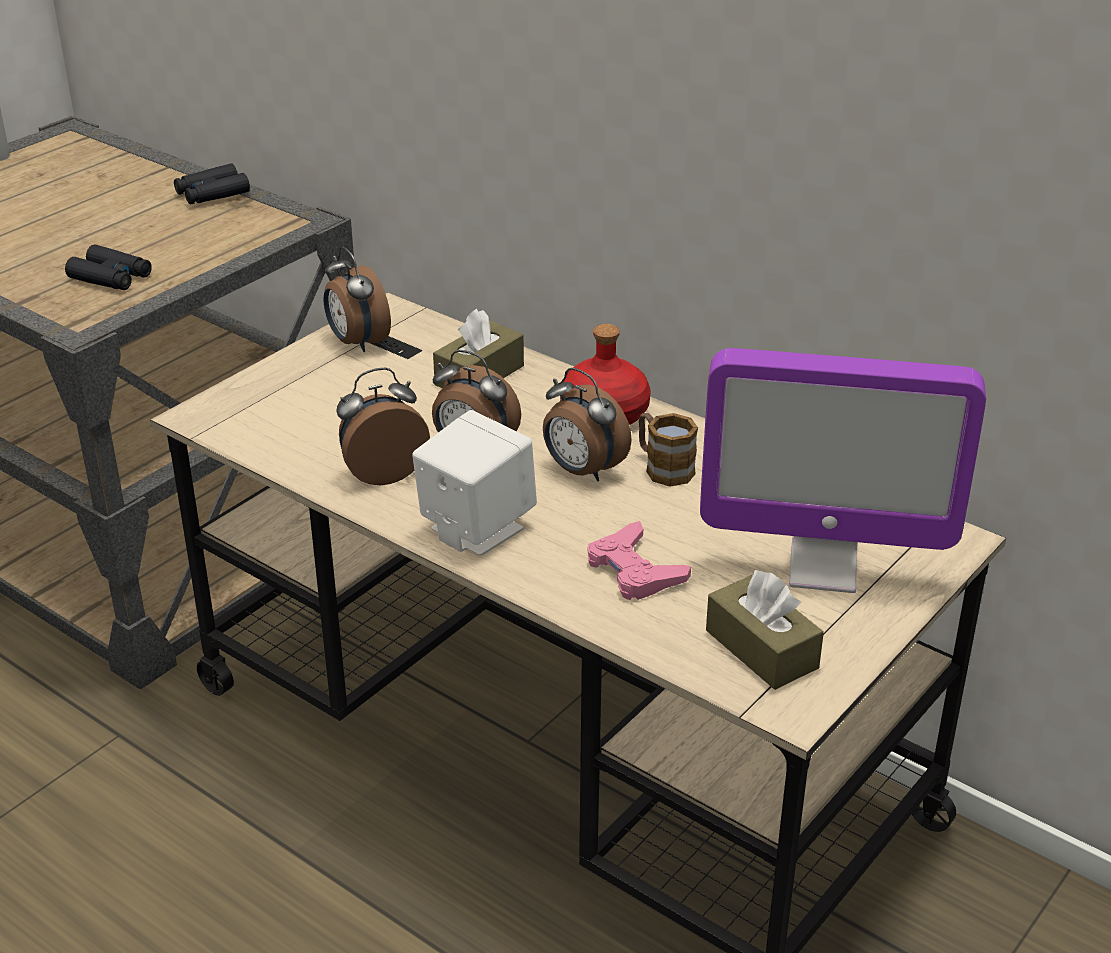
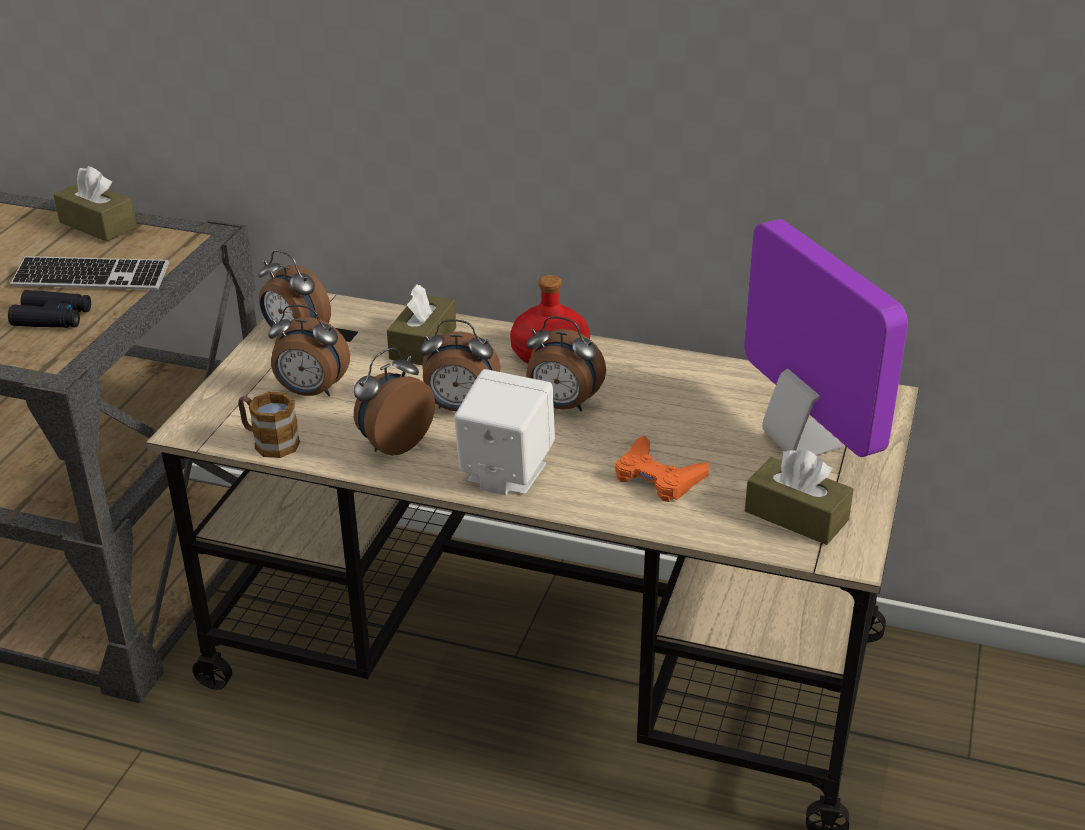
camera: 20 degrees left, 0 degrees up
(171, 244) = (91, 277): none -> keyboard
(212, 193) = (98, 225): black binoculars -> brown tissue box
(335, 403) = (311, 392): none -> alarm clock
(634, 570) = (658, 477): pink game controller -> orange game controller
(663, 467) = (626, 388): mug -> mug (269, 442)
(823, 568) = (801, 441): monitor -> monitor turned 105 degrees counterclockwise

